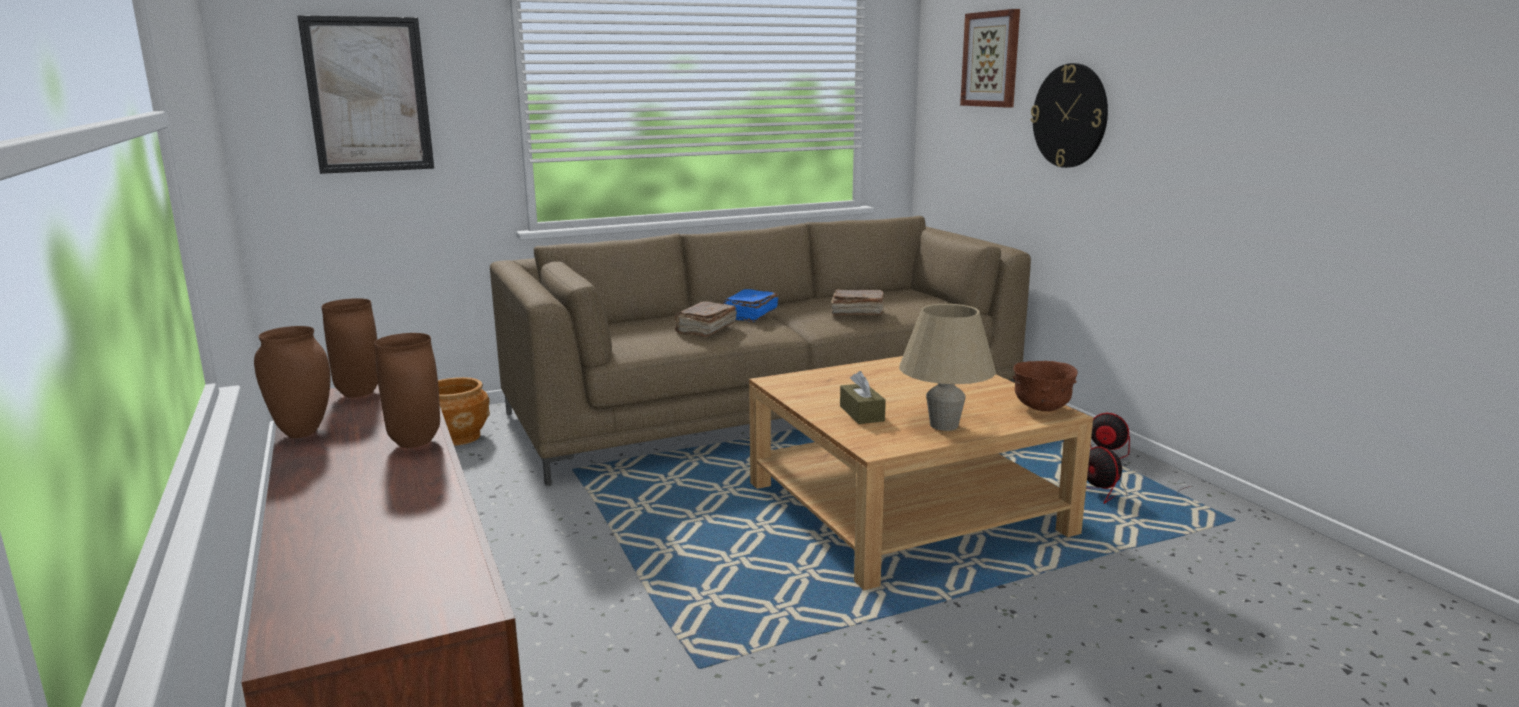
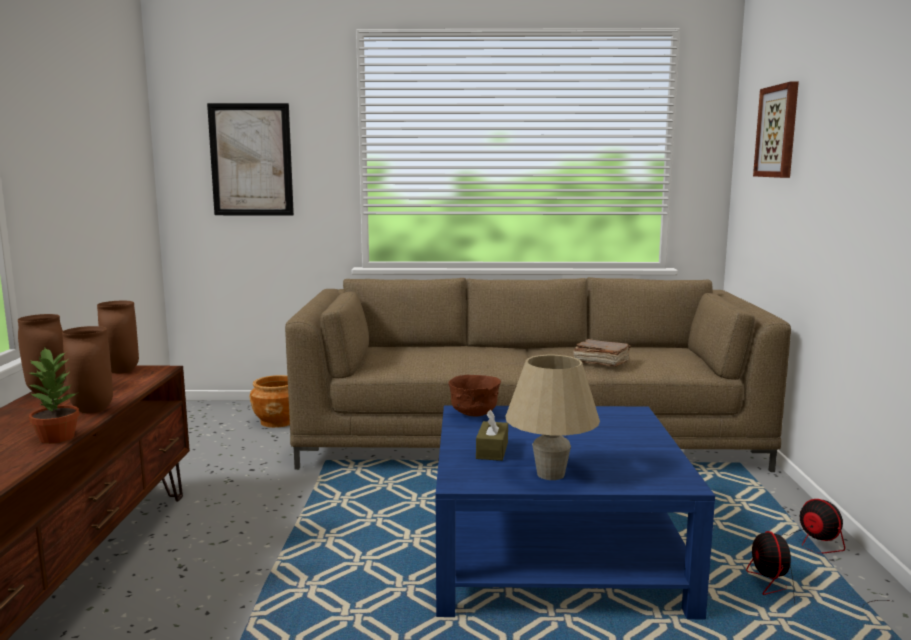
camera: 25 degrees right, 5 degrees down
(433, 479) = (58, 437): none -> potted plant
(705, 329) = (452, 360): brown book -> none
(749, 315) = (506, 353): blue book -> none
(905, 508) = (555, 551): beige coffee table -> blue coffee table
(1041, 409) = (670, 477): brown bowl -> brown bowl (474, 414)
(1070, 116) = (827, 185): wall clock -> none

